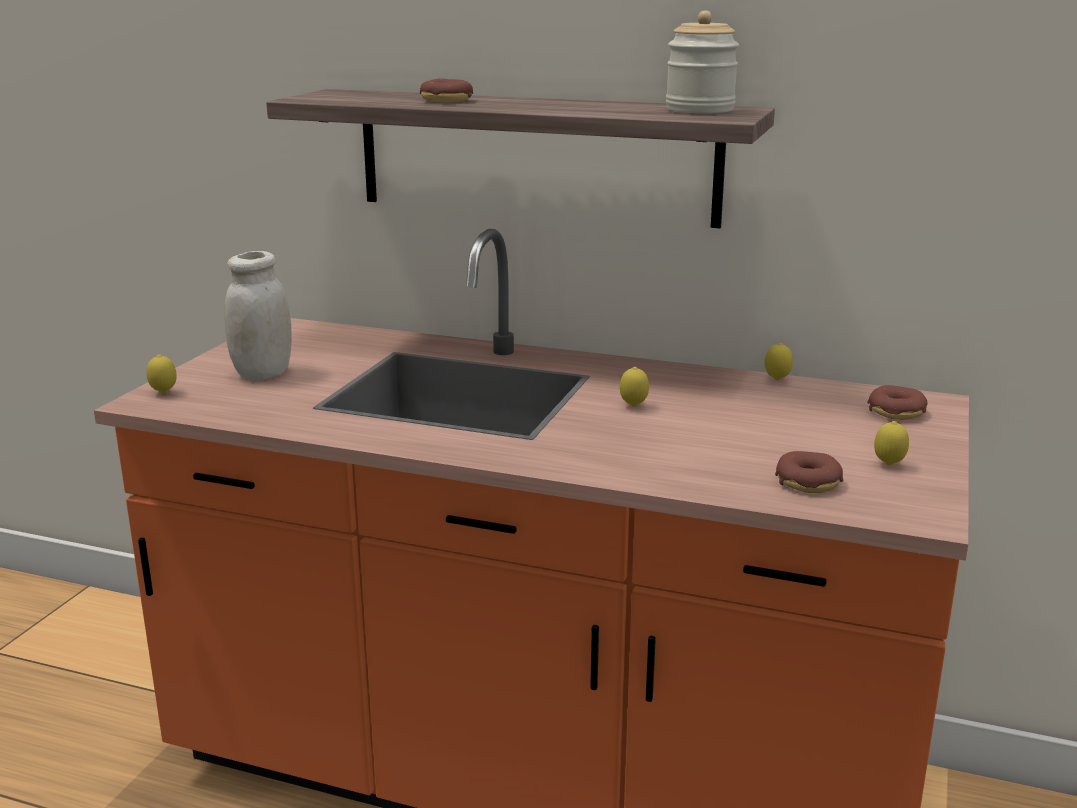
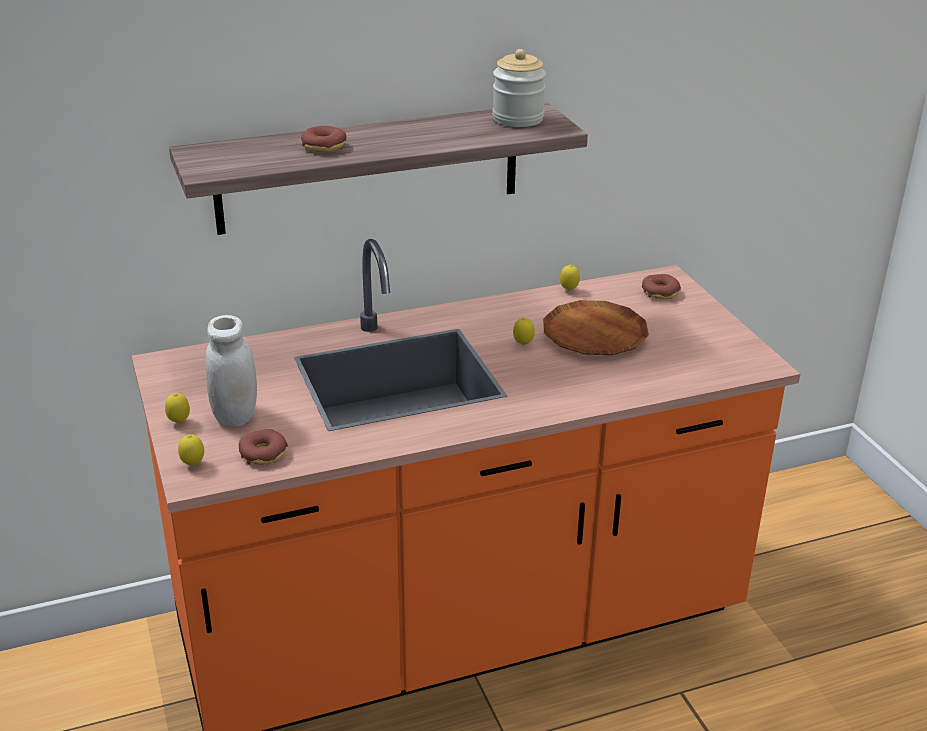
camera: 40 degrees left, 10 degrees up
(734, 423) = (594, 335): none -> brown plate
(808, 482) = (687, 364): donut -> donut (263, 453)
(888, 465) = (706, 335): lemon -> lemon (179, 422)

